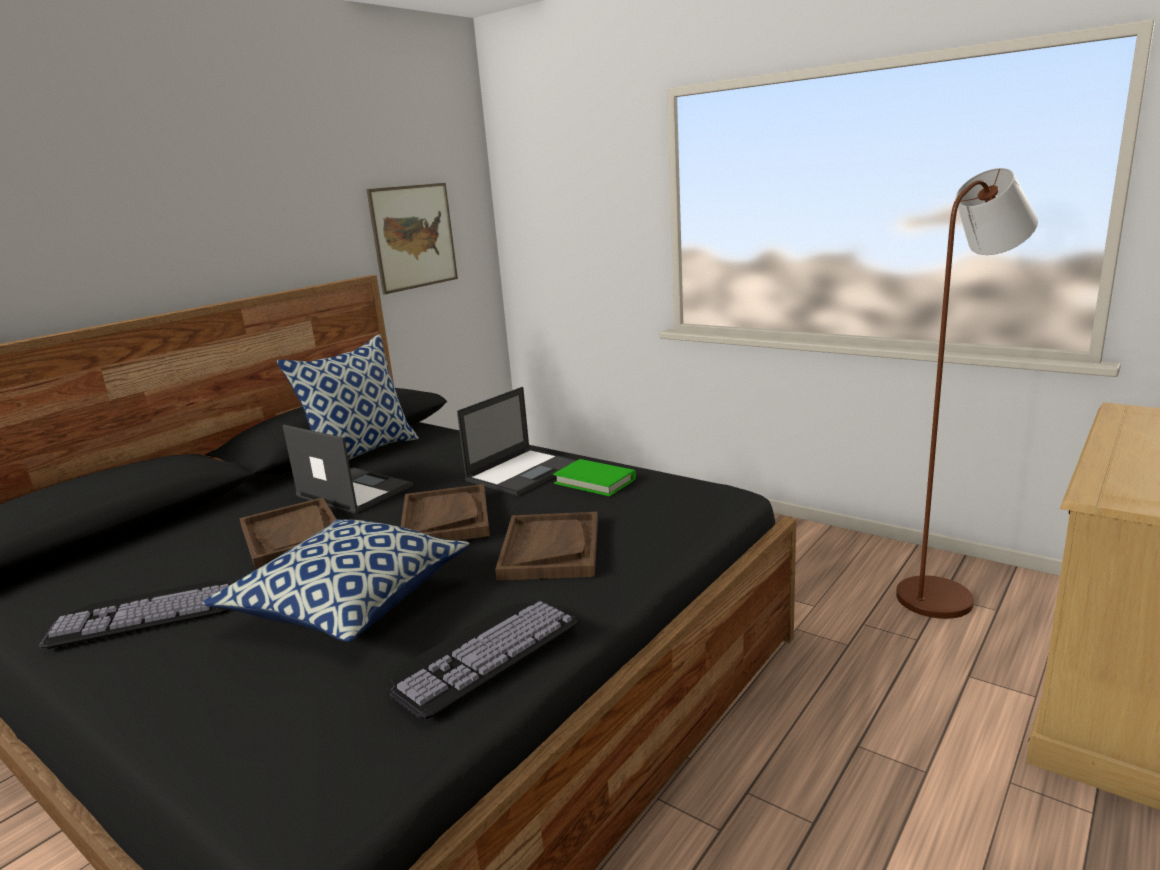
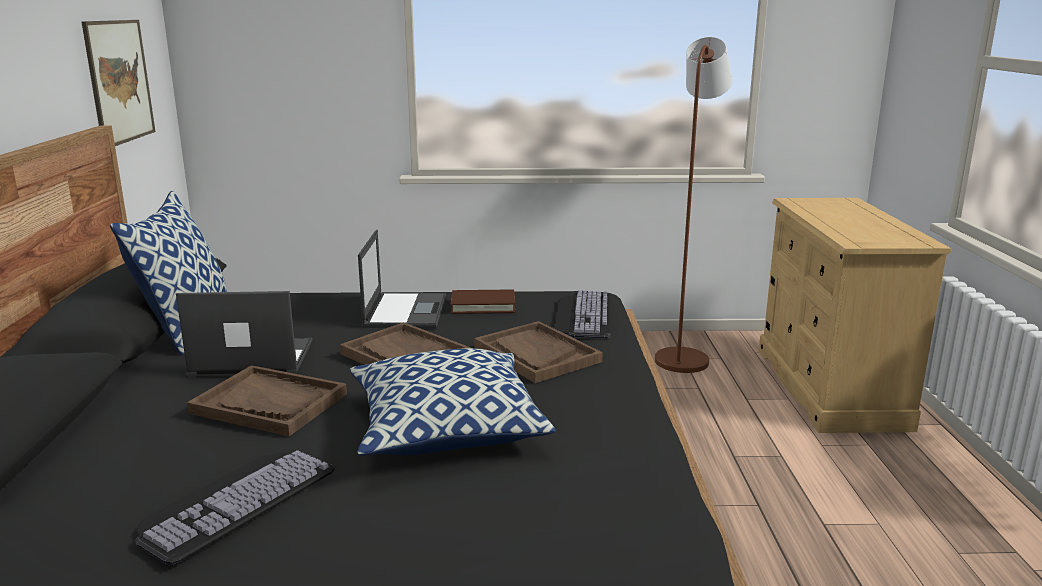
camera: 40 degrees left, 0 degrees up
(482, 651) = (617, 420): keyboard -> keyboard (582, 314)
(595, 481) = (483, 305): green book -> brown book

